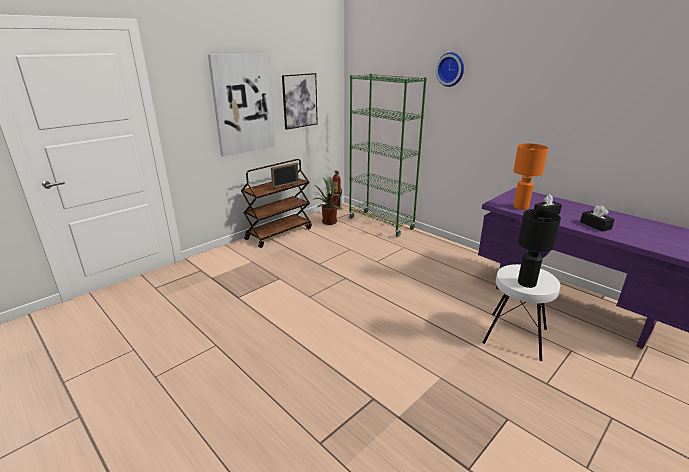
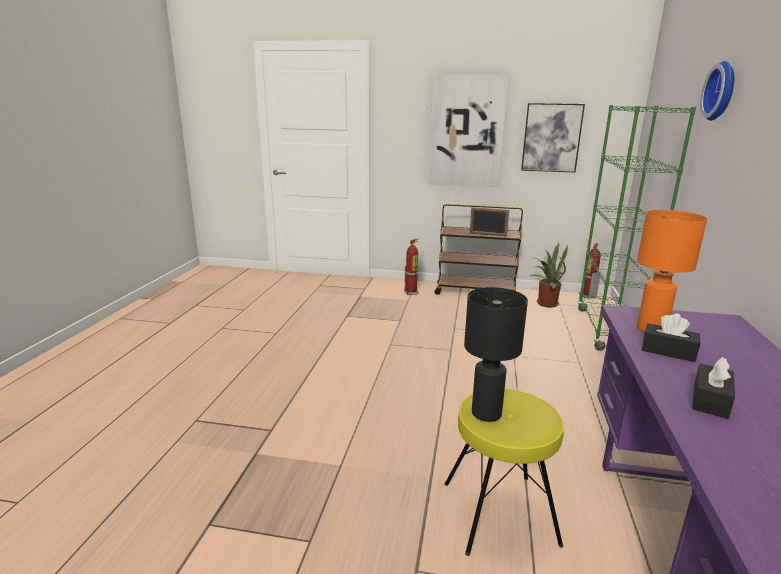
camera: 55 degrees right, 5 degrees down
(241, 255) = (411, 292): none -> fire extinguisher
(514, 335) = (498, 512): white stool -> yellow stool

